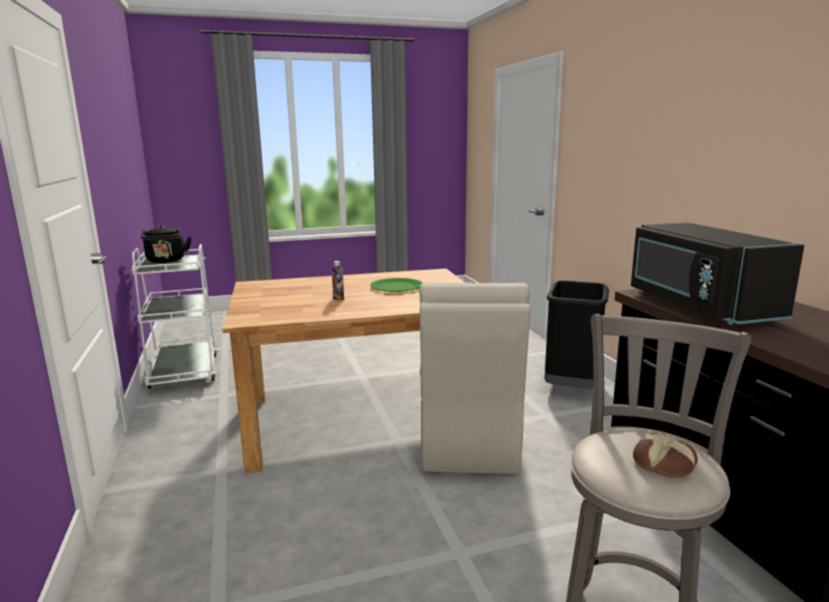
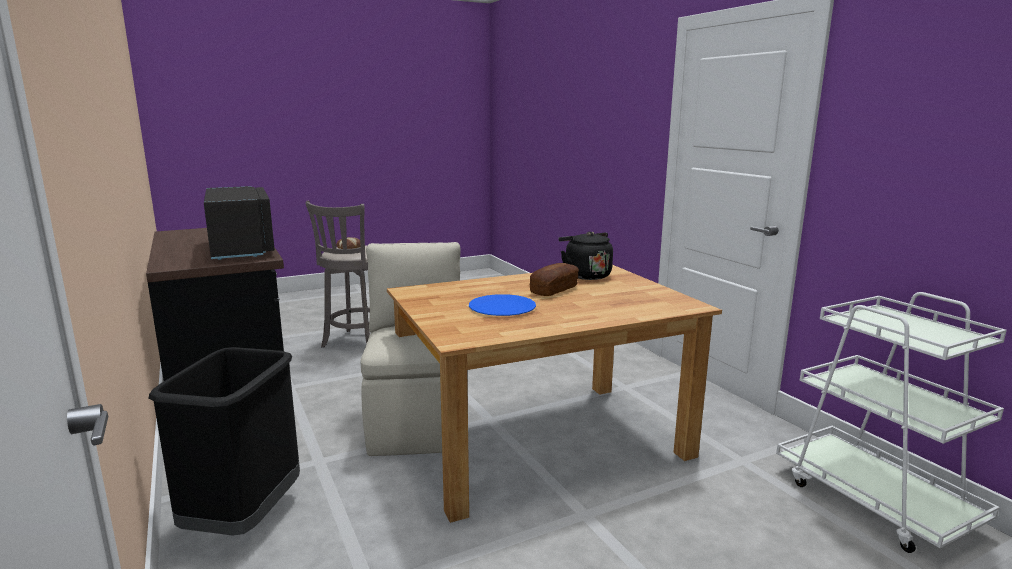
camera: 170 degrees right, 0 degrees up
(166, 261) = (929, 332): black kettle -> black kettle (585, 275)
(338, 299) = (554, 290): bottle -> bread
(396, 287) = (502, 307): green plate -> blue plate

